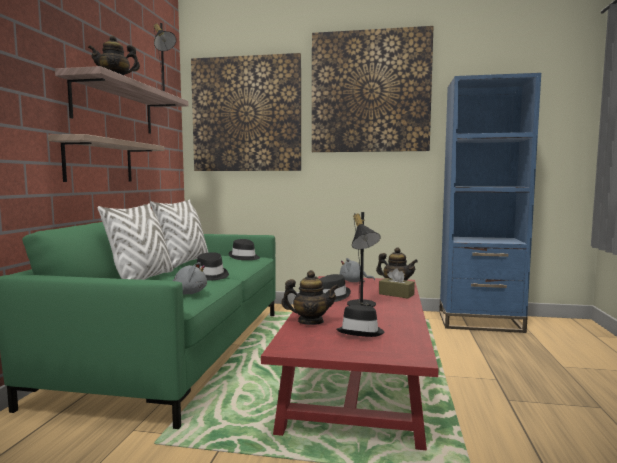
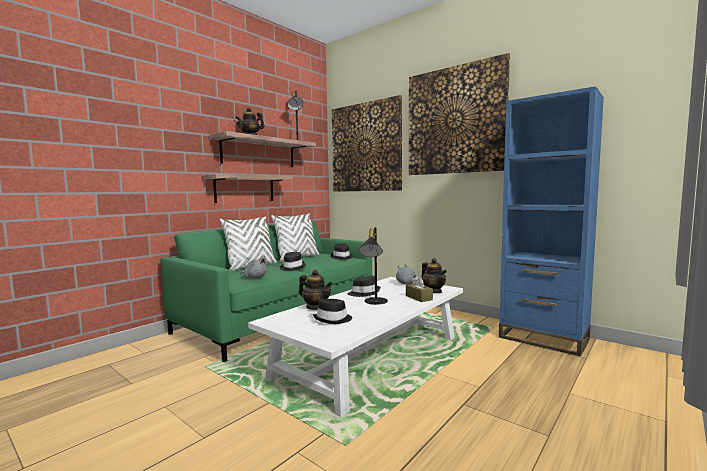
camera: 30 degrees right, 0 degrees up
(356, 374) = (370, 356): red coffee table -> white coffee table

